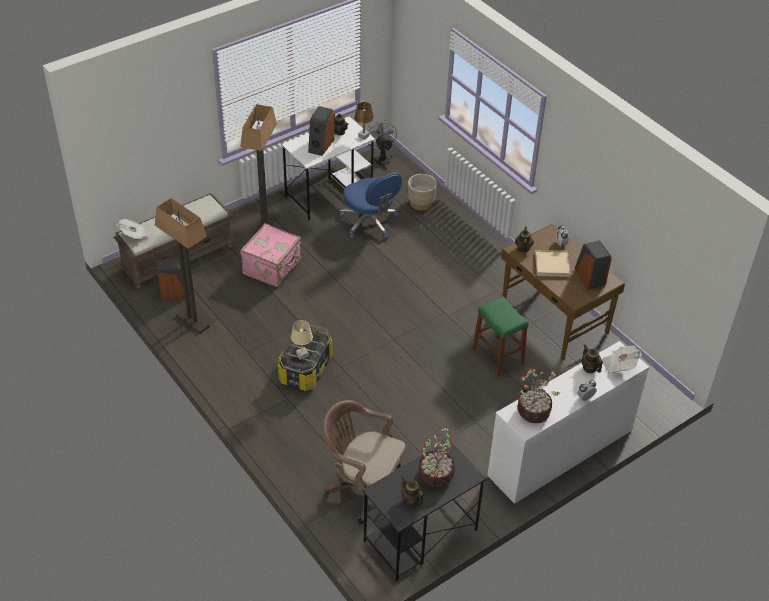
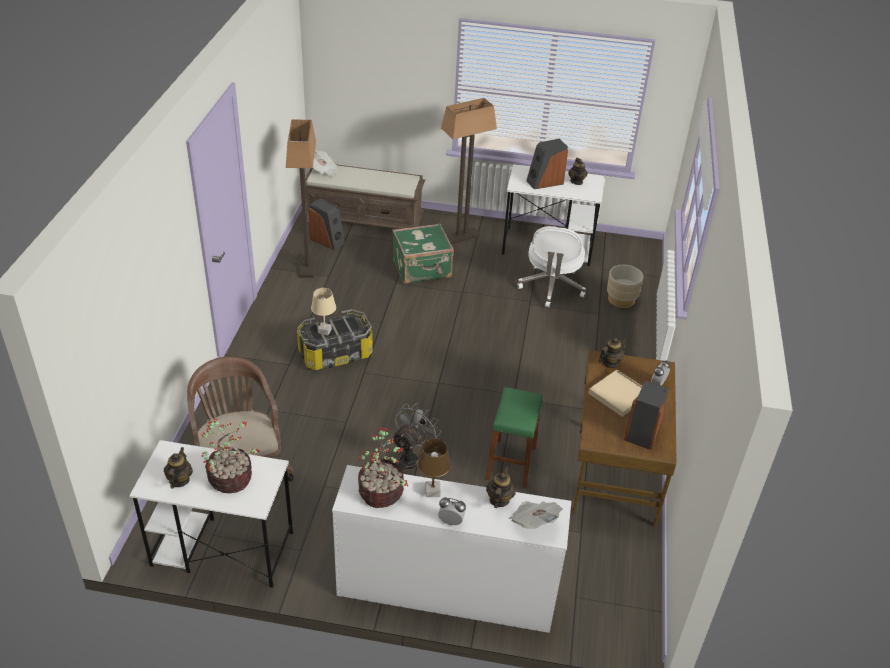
camera: 45 degrees right, 5 degrees down
(273, 268) = (422, 269): pink suitcase -> green suitcase
(363, 136) = (593, 195): brown table lamp -> brown table lamp (432, 491)
(370, 223) = (551, 287): blue office chair -> white office chair
(381, 159) = (634, 248): grey fan -> grey fan (411, 459)
(419, 536) = (221, 549): black desk -> white desk

